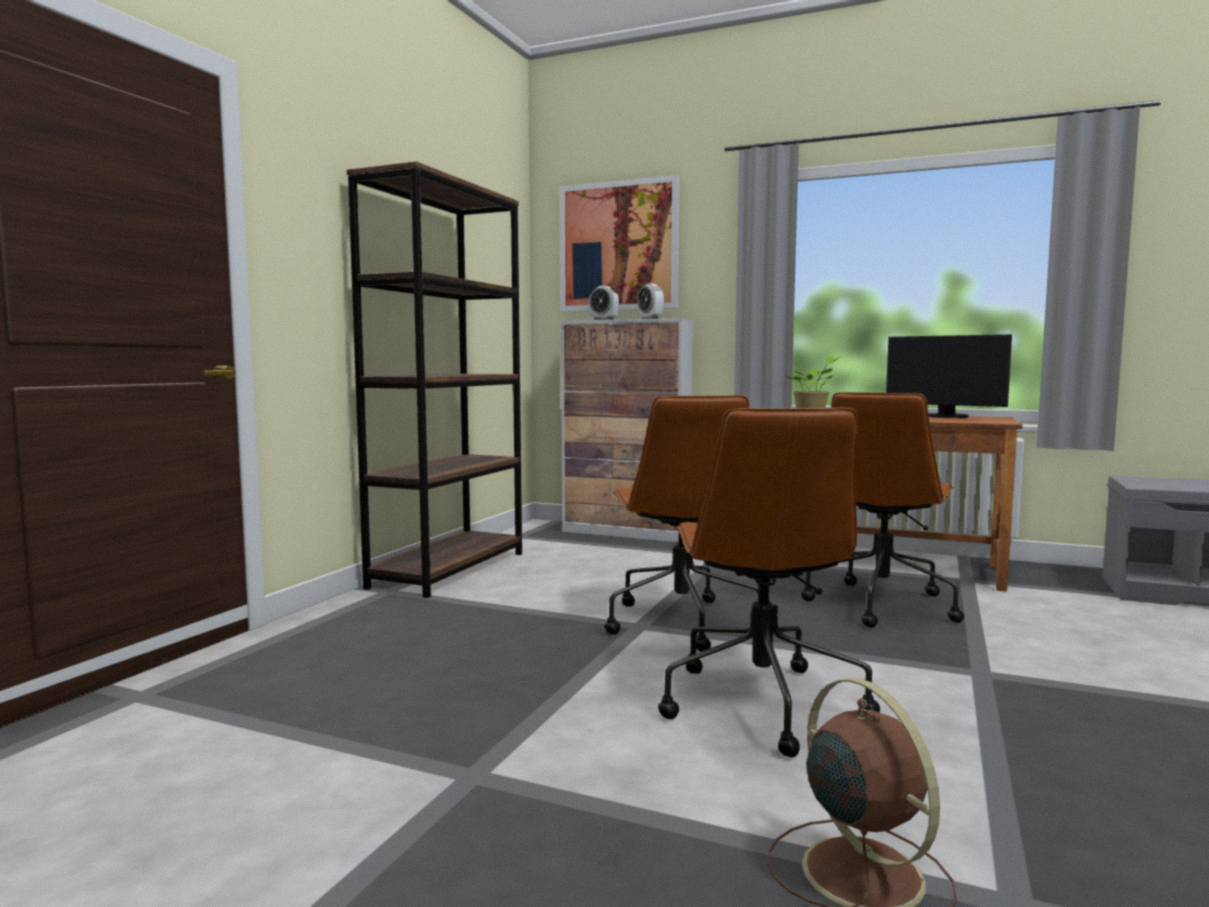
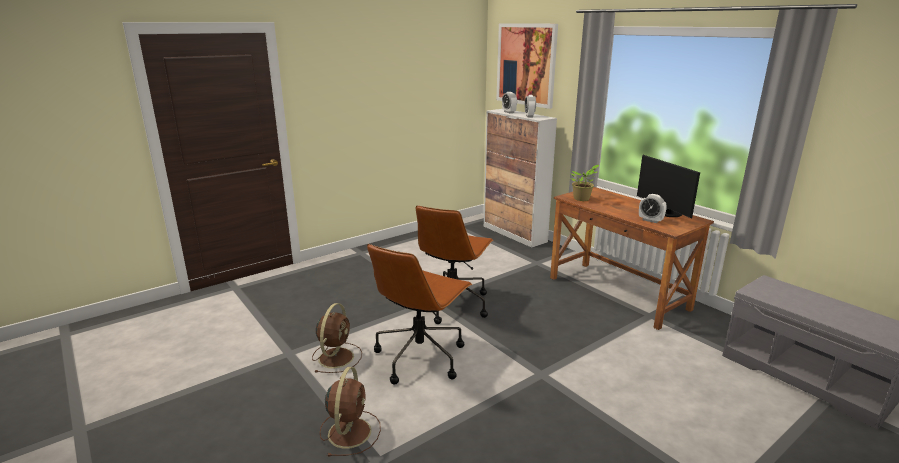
camera: 30 degrees right, 15 degrees up
(449, 570) = (399, 244): brown bookcase -> none
(598, 749) = (337, 357): none -> brown fan
(881, 604) = (567, 319): brown office chair -> none
(951, 420) = (650, 220): none -> alarm clock

